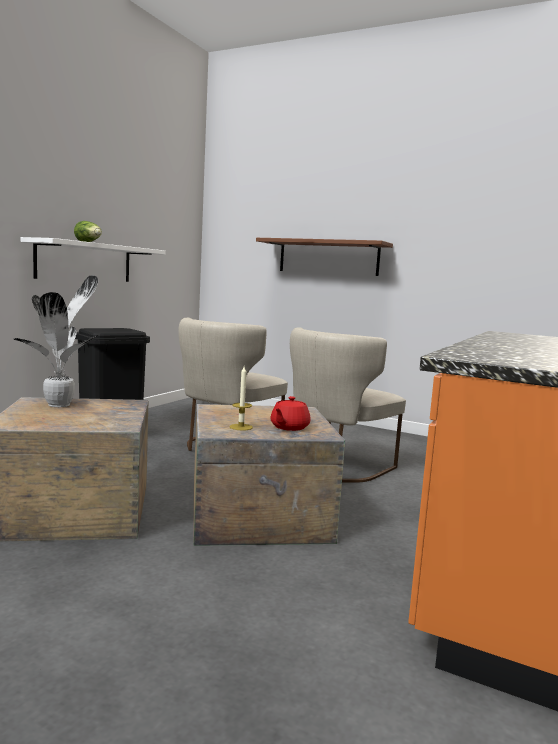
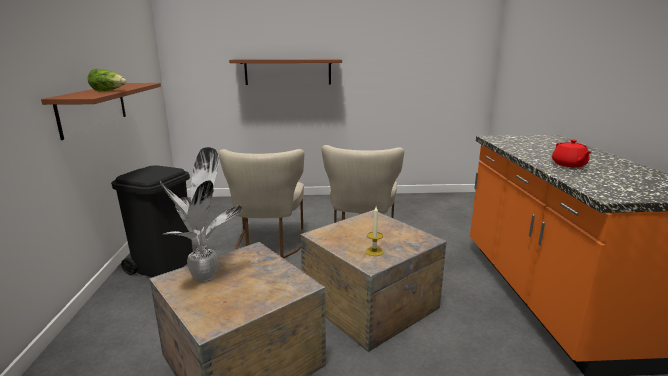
camera: 30 degrees left, 10 degrees up
(85, 262) = (93, 108): white shelf -> brown shelf
(289, 427) = (399, 240): red teapot -> red teapot (569, 165)

